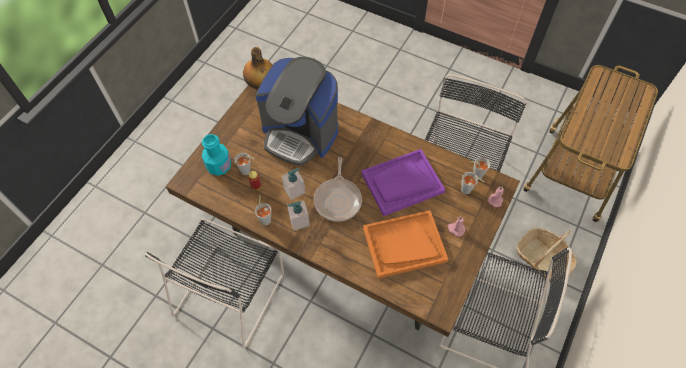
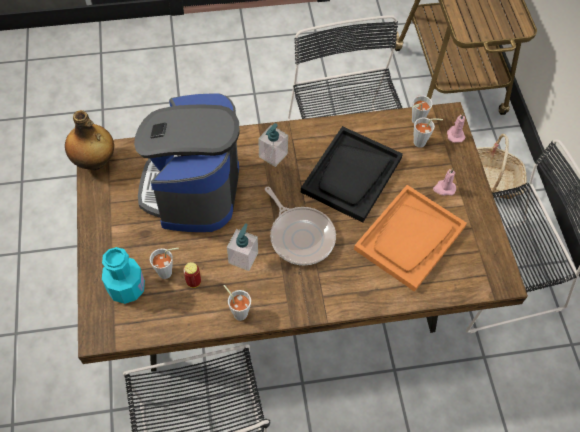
camera: 40 degrees left, 0 degrees up
(299, 221) = (279, 288): soap dispenser -> soap dispenser (273, 155)
(300, 134) = (193, 190): coffee machine -> coffee machine turned 105 degrees clockwise
(402, 183) = (351, 175): purple tray -> black tray

